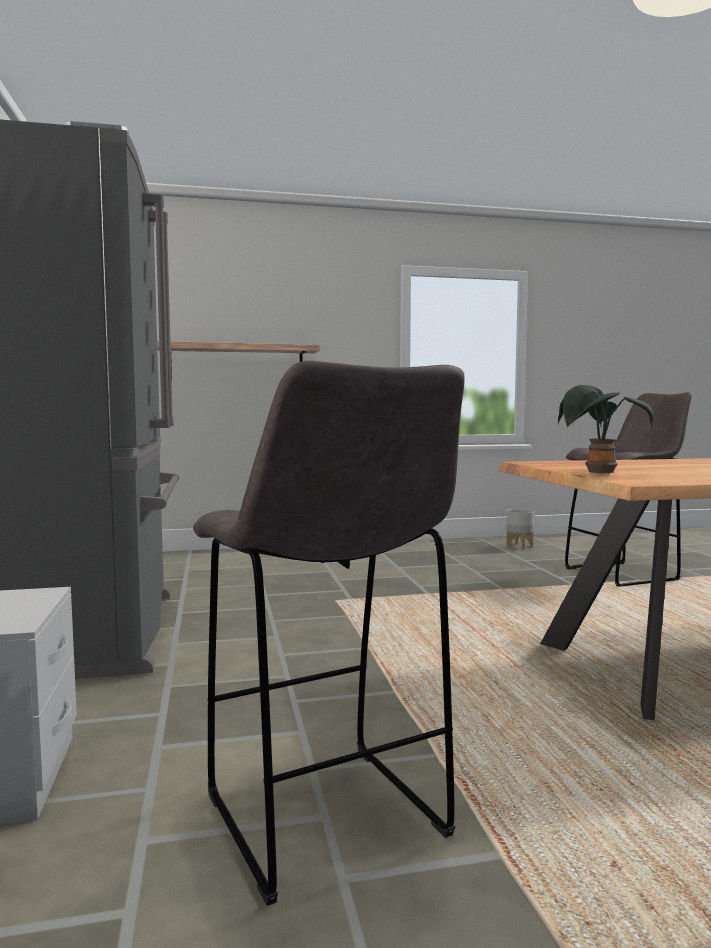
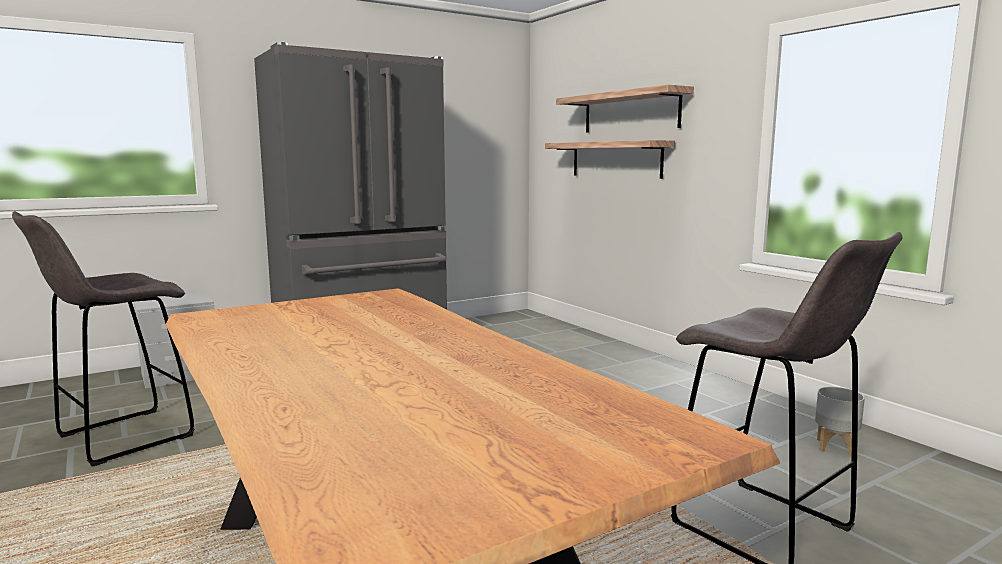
camera: 70 degrees right, 5 degrees up
(255, 317) = (630, 112): none -> shelf
(599, 473) = (273, 308): potted plant -> none

